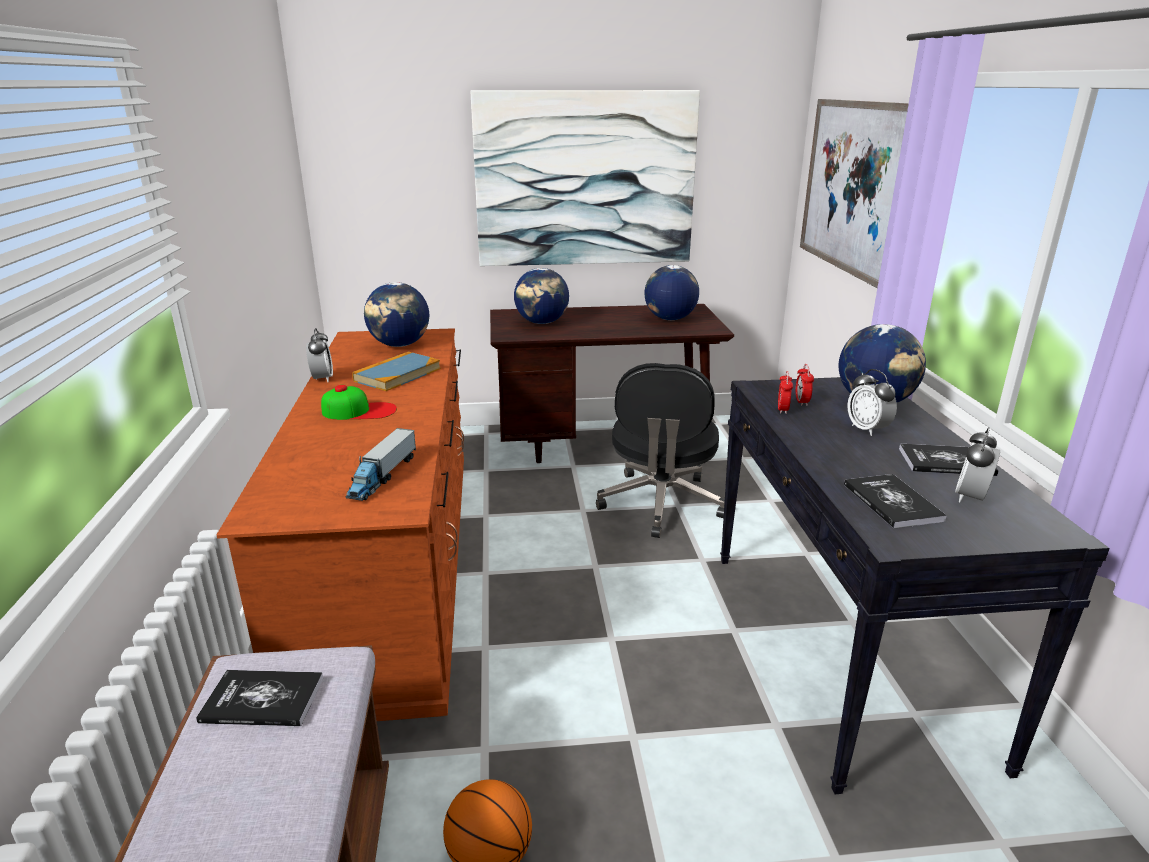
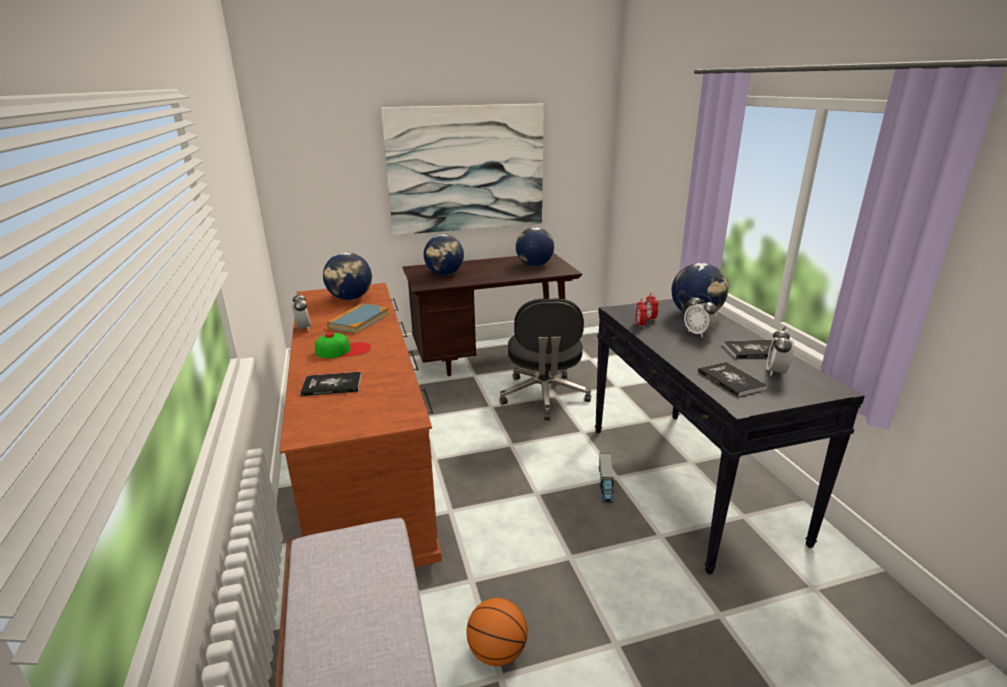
camera: 10 degrees left, 0 degrees up
(262, 700) = (341, 564): book -> book (332, 385)
(383, 476) = (384, 396): toy truck -> toy truck (605, 484)
(851, 187) = (654, 169): picture -> none

